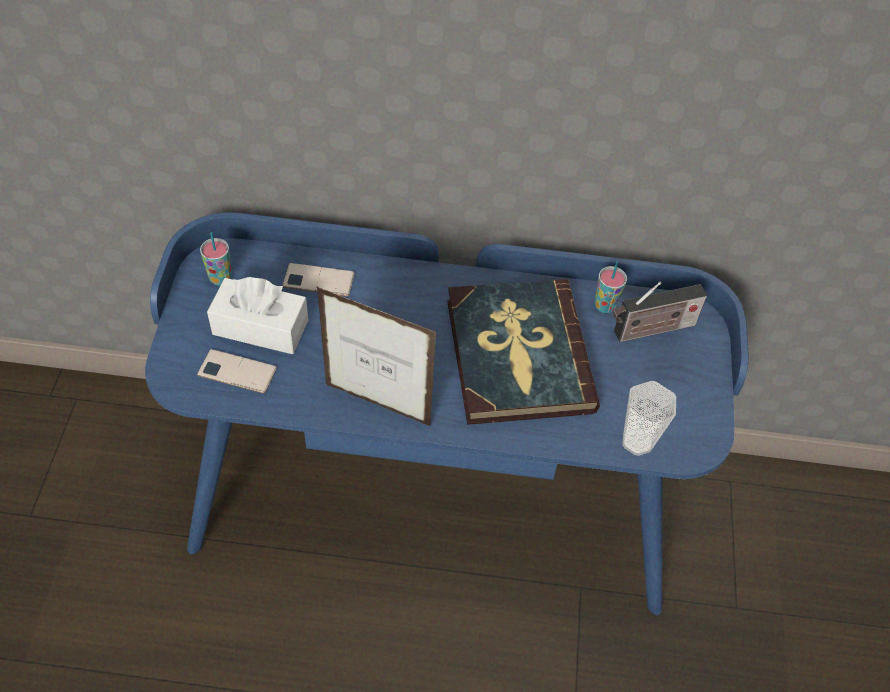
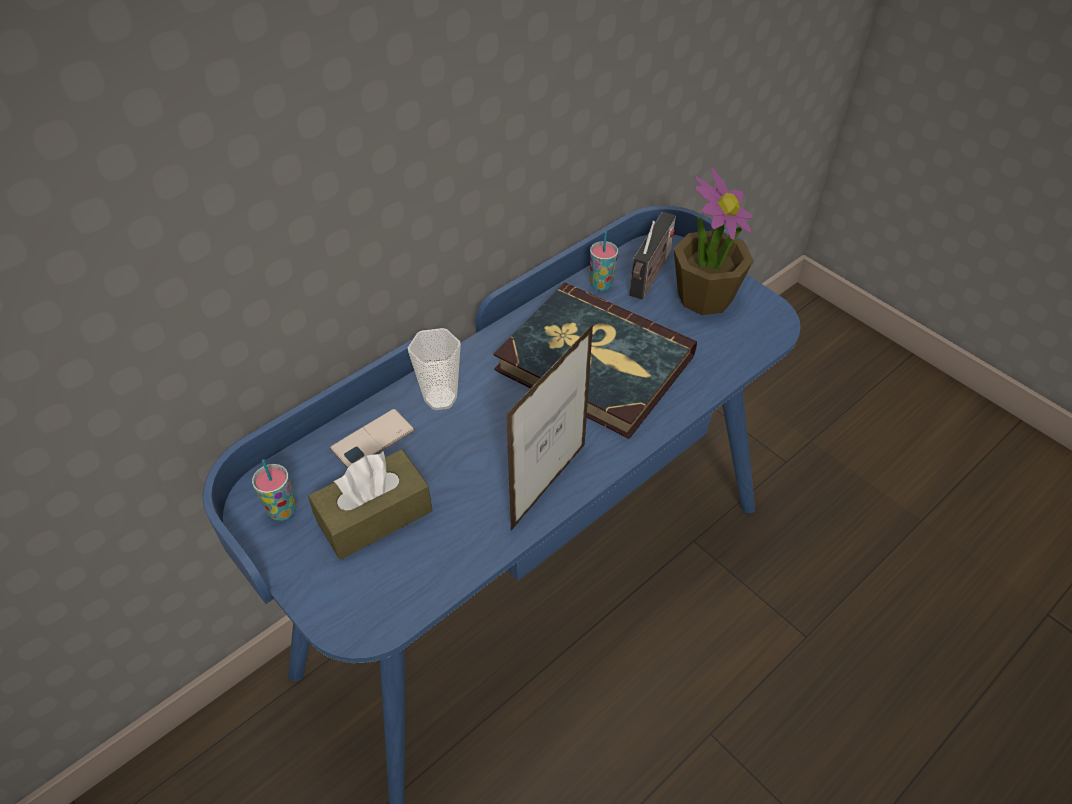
camera: 45 degrees left, 5 degrees down
(237, 371) = (404, 567): phone -> none
(260, 327) = (374, 516): white tissue box -> brown tissue box
(377, 405) = (549, 486): picture frame -> picture frame turned 150 degrees clockwise
(637, 442) = (741, 350): cup -> cup (440, 398)
(671, 380) = (704, 296): none -> potted plant

